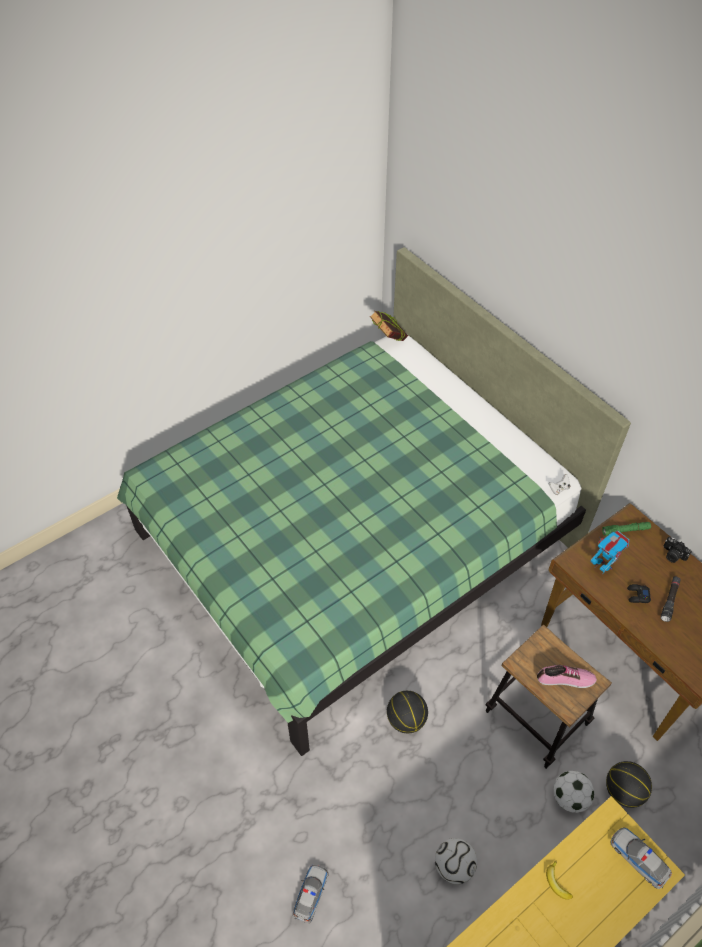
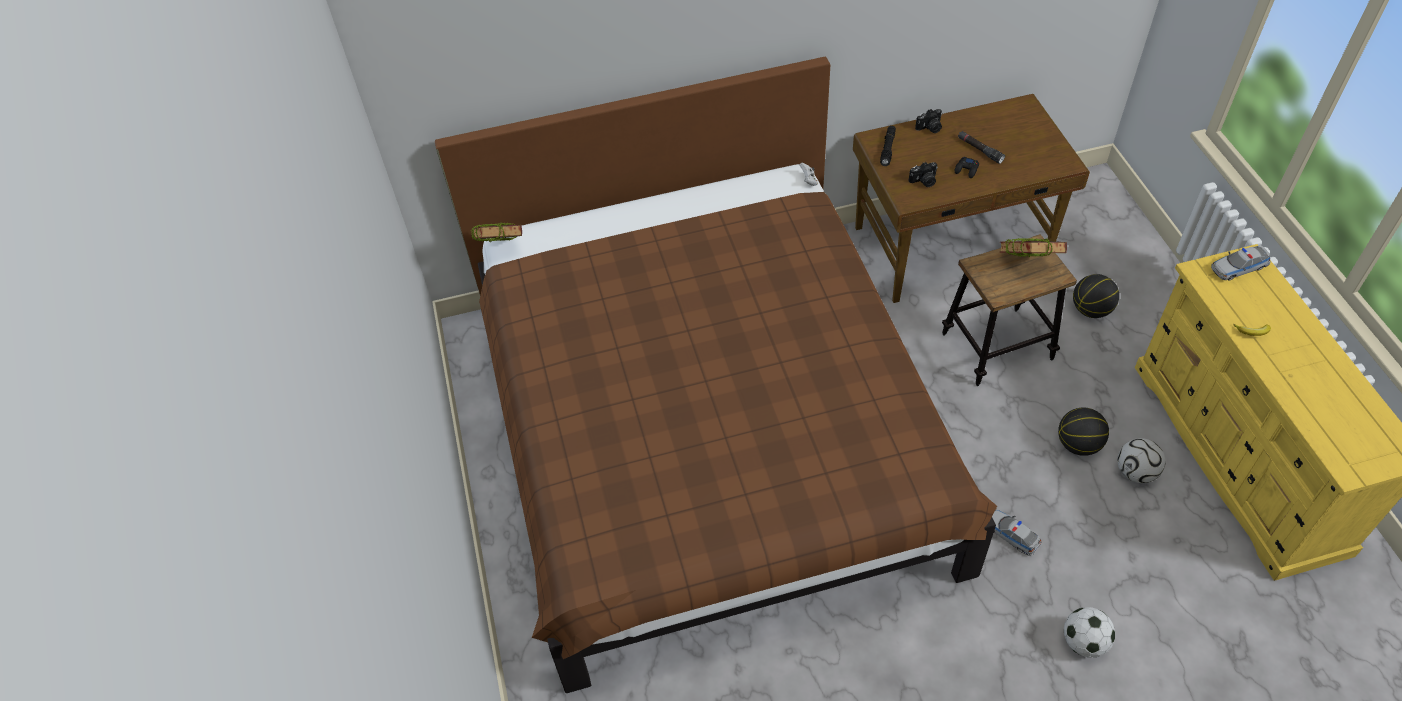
camera: 65 degrees left, 0 degrees up
(310, 894) = (1140, 614): toy car -> toy car (1011, 534)
(353, 539) = (707, 435): green bed -> brown bed
(406, 720) = (964, 460): basketball -> basketball (1078, 444)
(565, 679) = (1027, 266): shoe -> book
(570, 797) = (1087, 352): football -> football (1084, 642)
(602, 567) = (924, 181): toy robot -> camera
(625, 530) = (887, 149): green flashlight -> black flashlight

